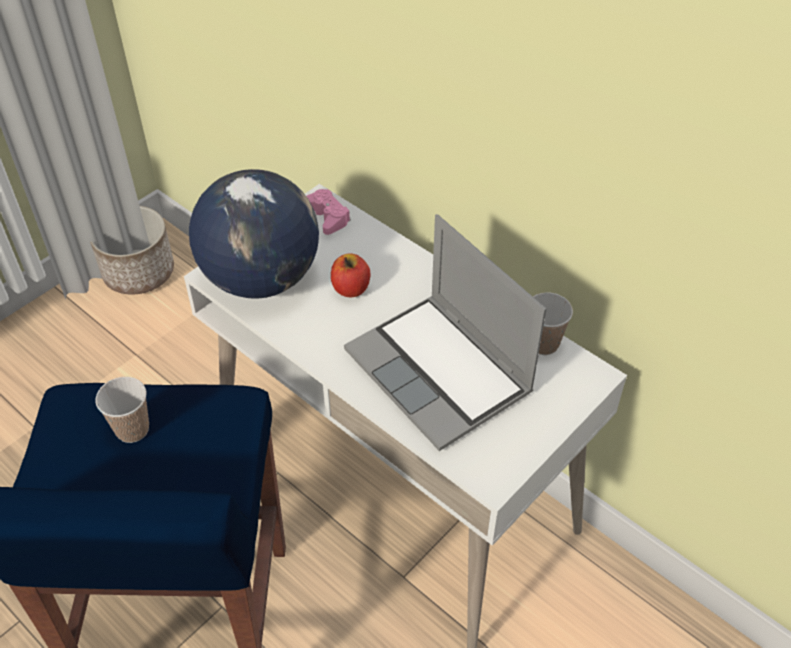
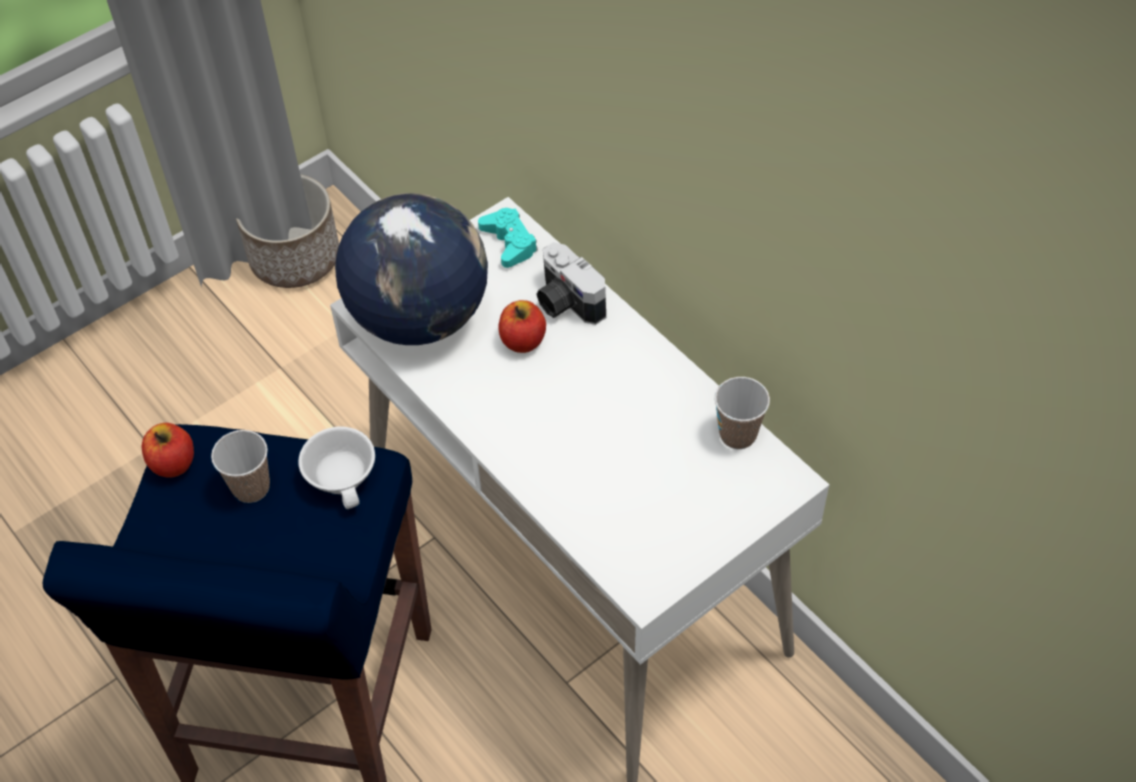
camera: 10 degrees right, 5 degrees up
(59, 416) = (173, 463): none -> apple
(215, 412) = (345, 477): none -> white cup
(326, 216) = (509, 242): pink game controller -> turquoise game controller
(381, 256) = (566, 302): none -> camera
(441, 372) = (609, 458): laptop -> none

